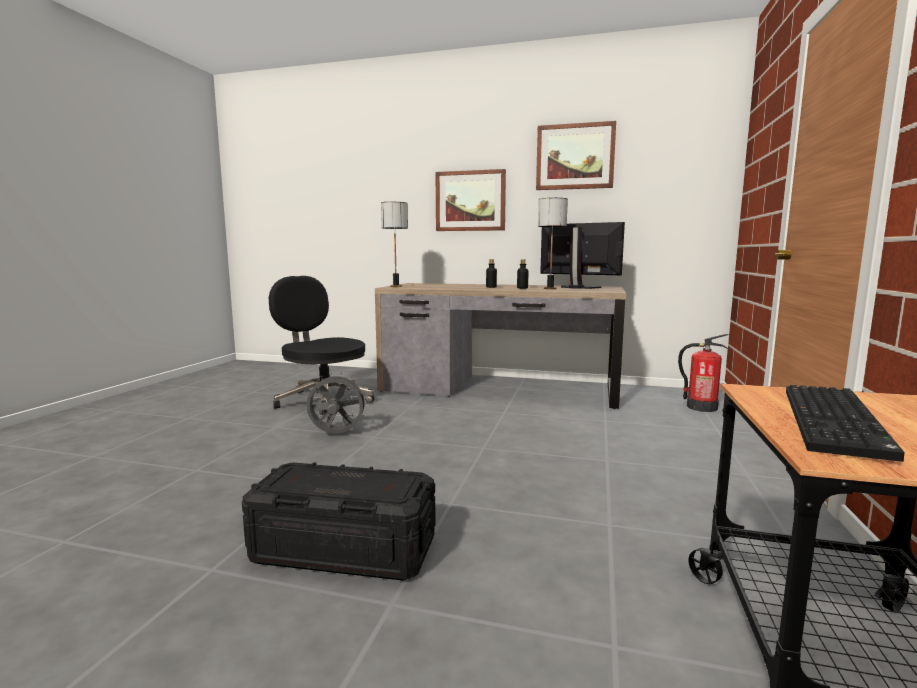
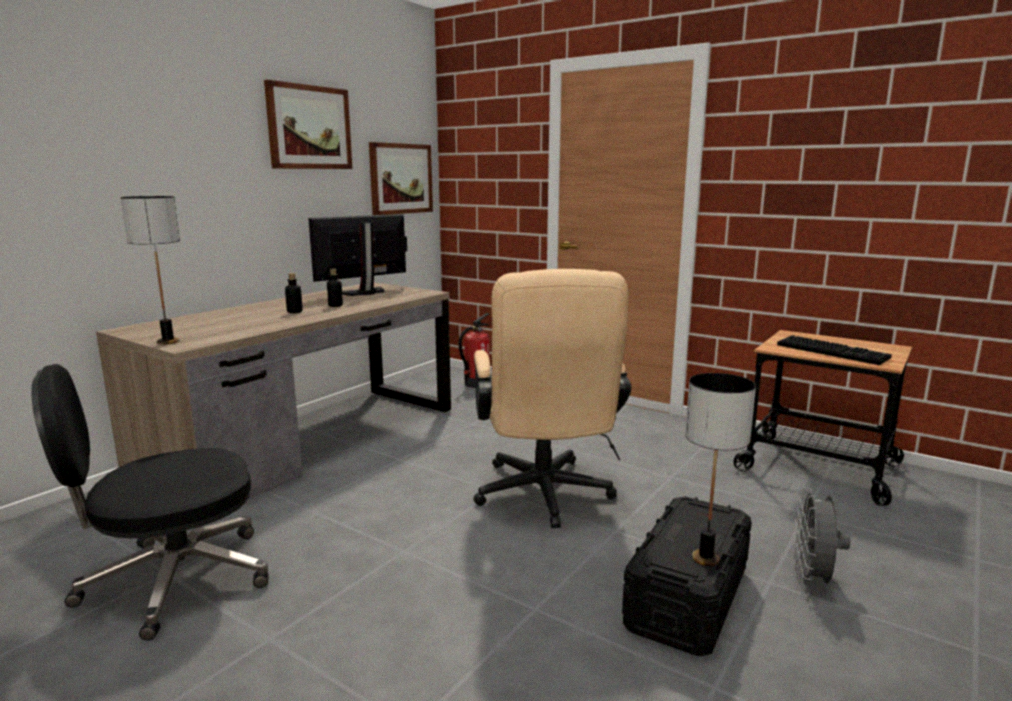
camera: 70 degrees left, 5 degrees up
(336, 434) = (367, 579): grey fan -> grey fan (812, 580)
(470, 201) = (183, 182): picture -> picture (401, 179)
(488, 466) = (544, 498): none -> beige office chair
(550, 288) = (361, 300): table lamp -> table lamp (706, 558)

